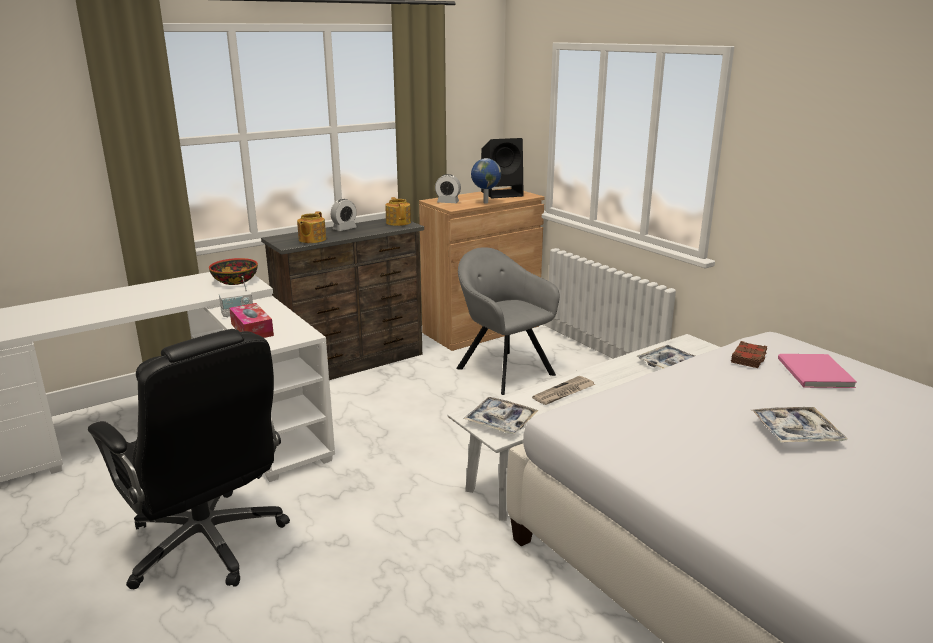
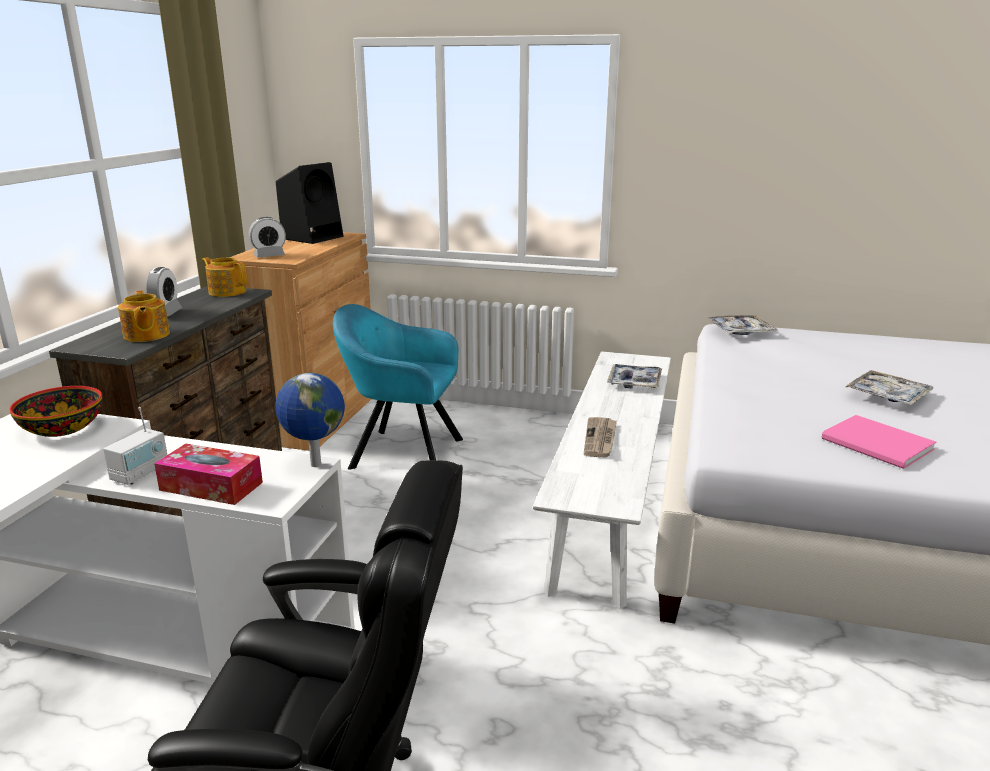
camera: 40 degrees left, 0 degrees up
(485, 202) = (316, 249): globe -> globe (314, 465)
(500, 421) = (596, 490): tray -> tray (740, 331)
(502, 370) = (402, 452): grey armchair -> turquoise armchair
(749, 358) = (748, 348): brown book -> none
(814, 374) = (810, 346): pink book -> pink book (878, 446)

